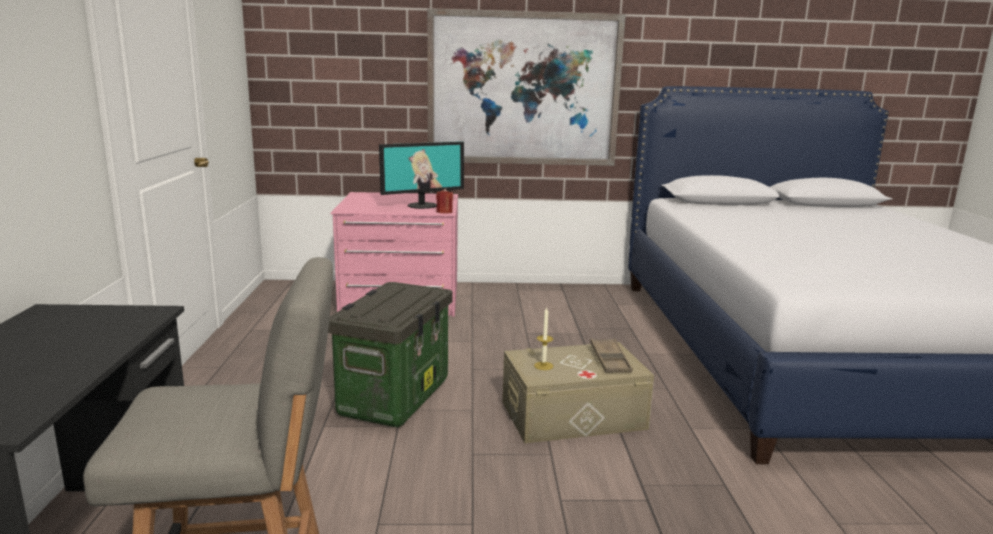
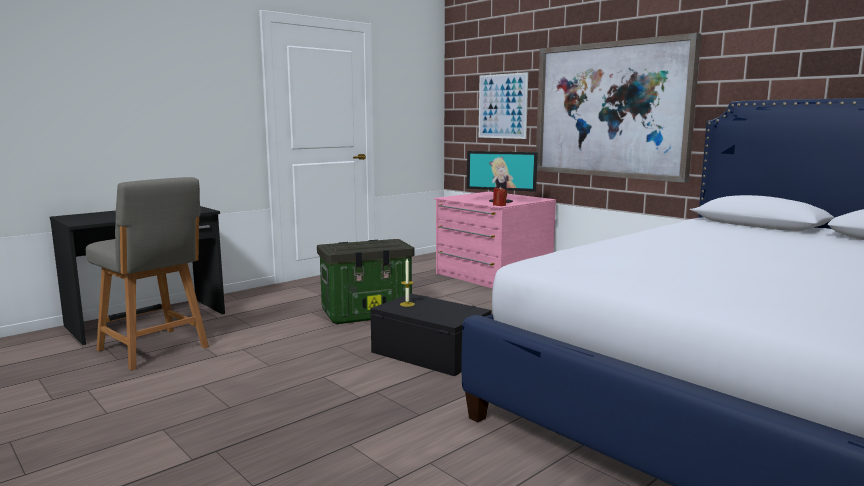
camera: 50 degrees right, 5 degrees down
(362, 79) = (502, 106): none -> picture
(573, 415) = (430, 353): beige storage box -> black storage box
(610, 360) = (452, 314): brown tray -> none

